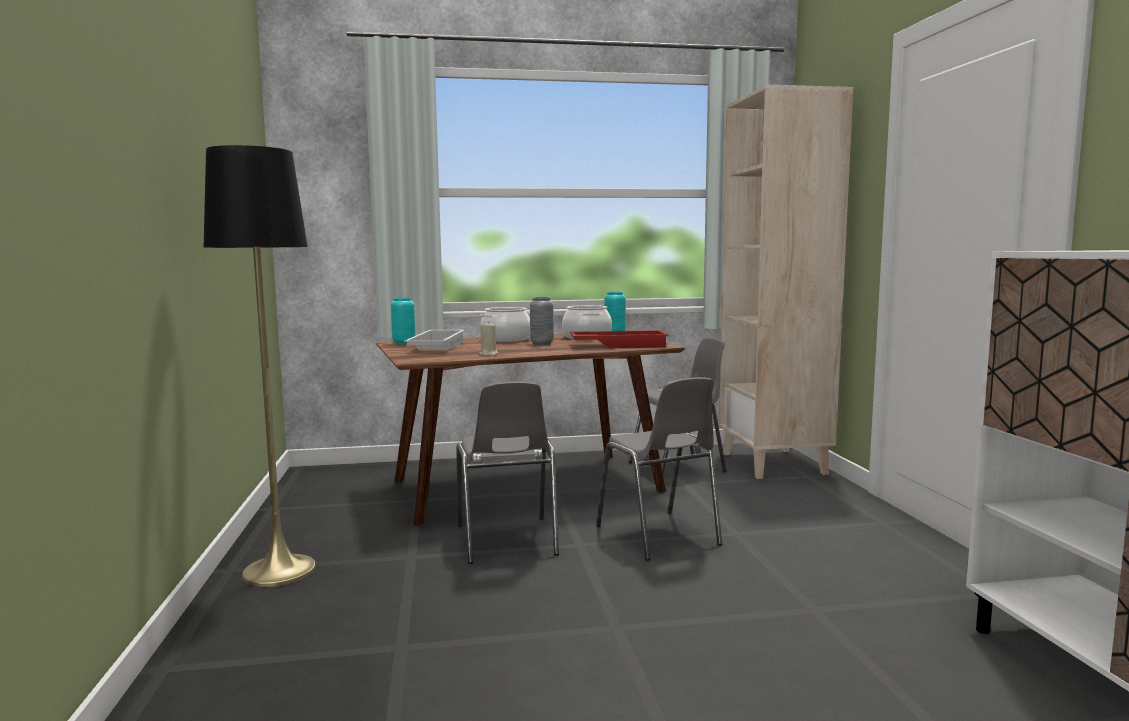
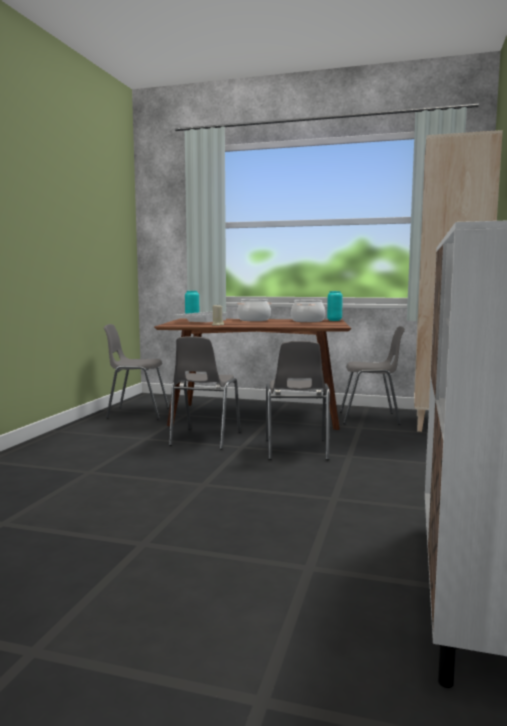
camera: 25 degrees right, 0 degrees up
(279, 571) = (78, 435): black floor lamp -> none
(332, 508) = (137, 413): none -> grey chair
(542, 344) = (267, 322): grey vase -> none
(618, 345) = (310, 325): red tray -> none

